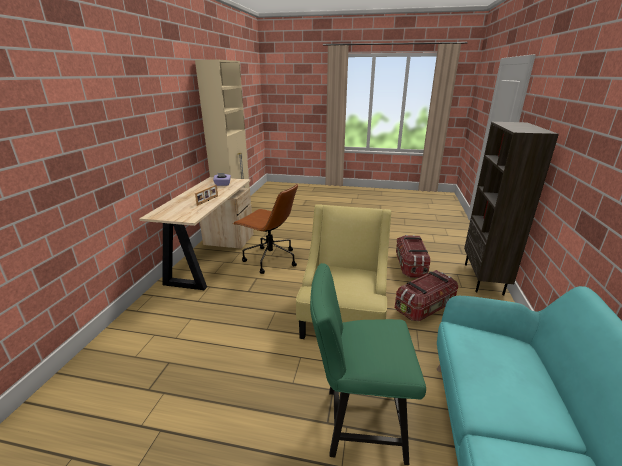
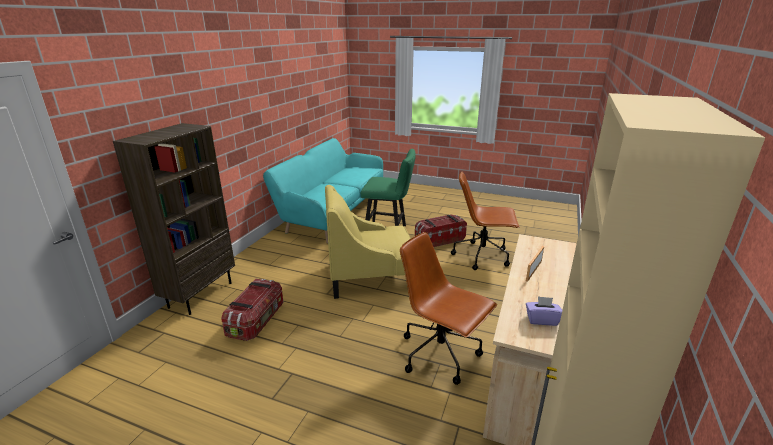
camera: 170 degrees left, 0 degrees up
(196, 370) = (482, 256): none -> brown office chair
(343, 314) = (370, 277): yellow armchair -> yellow armchair turned 60 degrees clockwise
(425, 307) = (295, 275): storage box -> storage box (439, 240)

